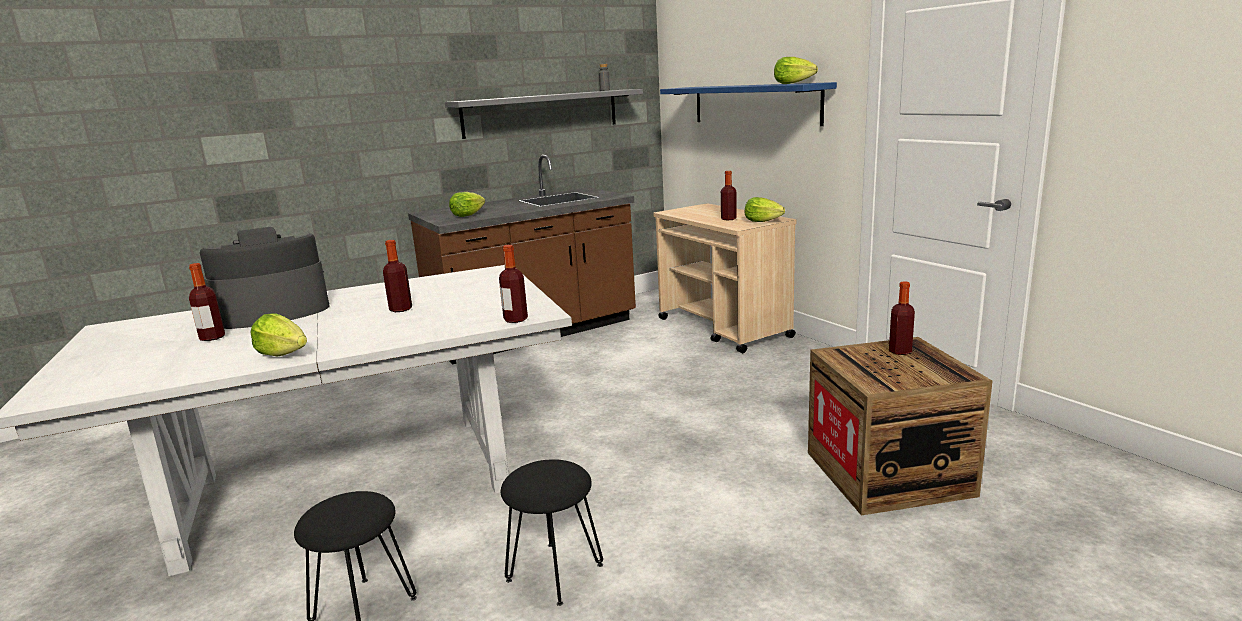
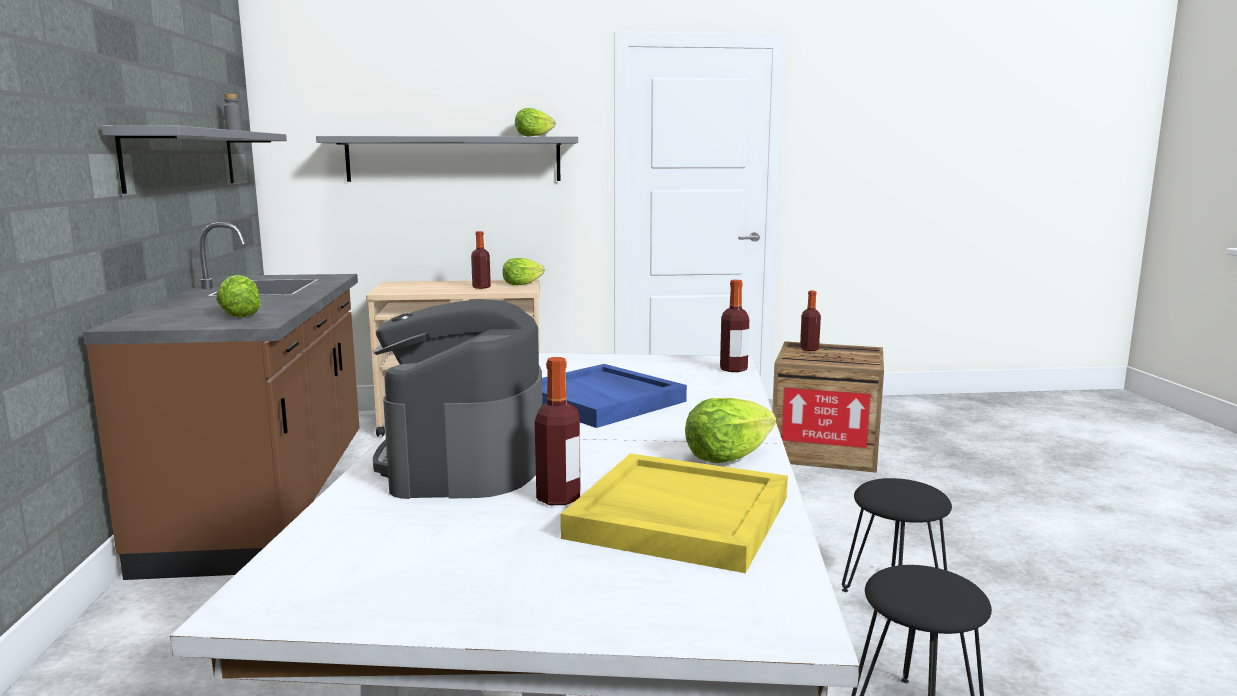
camera: 65 degrees left, 5 degrees down
(179, 362) = (677, 517): none -> yellow tray
(401, 309) = (602, 401): bottle -> blue tray
(754, 104) = (454, 159): blue shelf -> grey shelf

